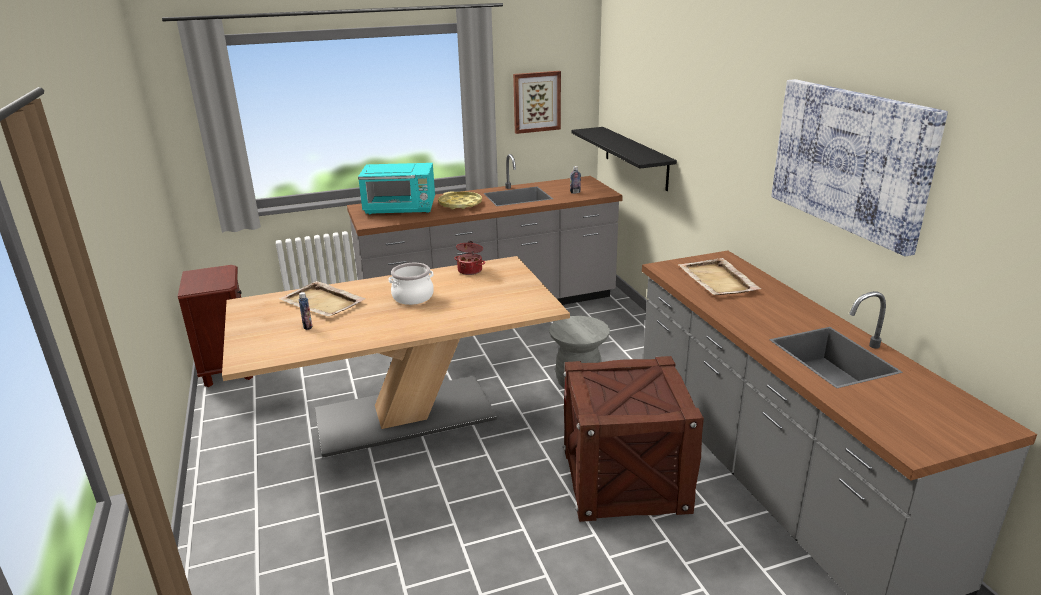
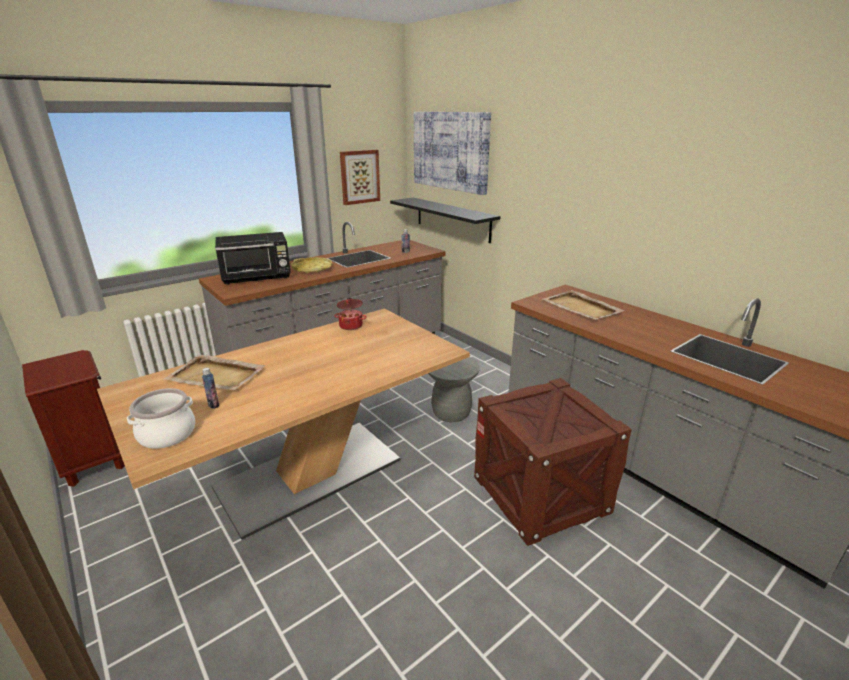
camera: 20 degrees left, 0 degrees up
(401, 209) = (257, 277): turquoise microwave -> black microwave
(413, 297) = (311, 357): cooking pot -> cooking pot (167, 434)
(851, 160) = (706, 192): picture -> picture (451, 151)

